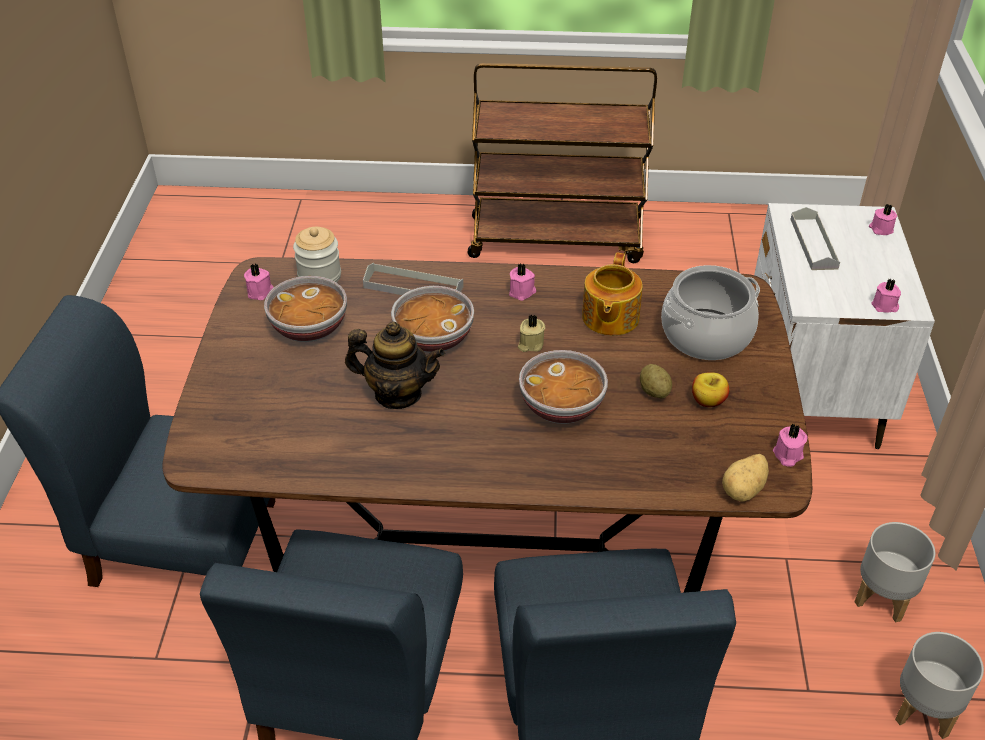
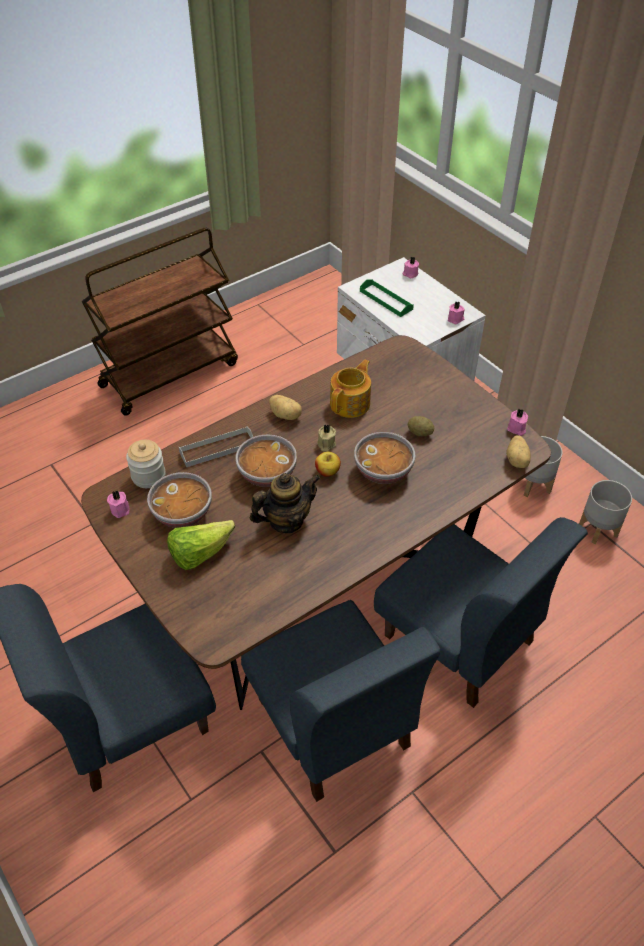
camera: 40 degrees left, 5 degrees up
(280, 374) = (200, 554): none -> lettuce
(522, 292) = (286, 415): pink candle -> potato
(609, 318) = (351, 403): teapot -> teapot turned 120 degrees counterclockwise
(706, 334) = (410, 384): cooking pot -> none
(708, 401) = (451, 422): apple -> apple (327, 471)
(813, 243) = (386, 300): grey tray -> green tray

